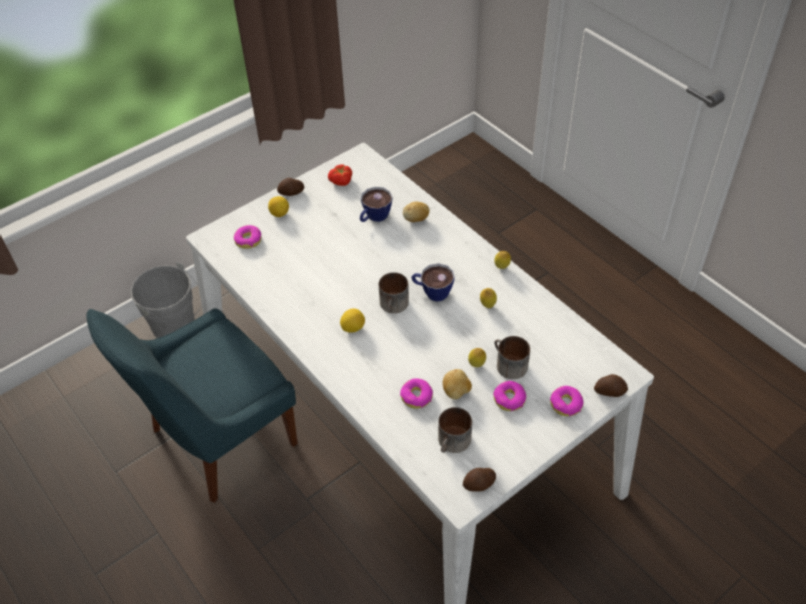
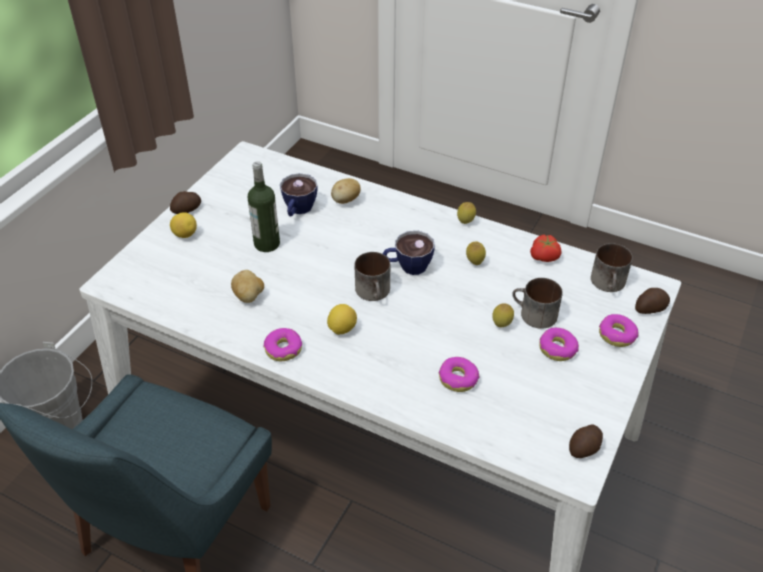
camera: 25 degrees left, 5 degrees down
(248, 240) = (162, 272): donut -> donut (283, 349)
(335, 239) = (267, 244): none -> bottle
(341, 182) = (239, 184): tomato -> tomato (545, 257)
(453, 443) = (529, 414): mug -> mug (610, 284)
(456, 392) = (498, 359): potato -> potato (249, 296)

